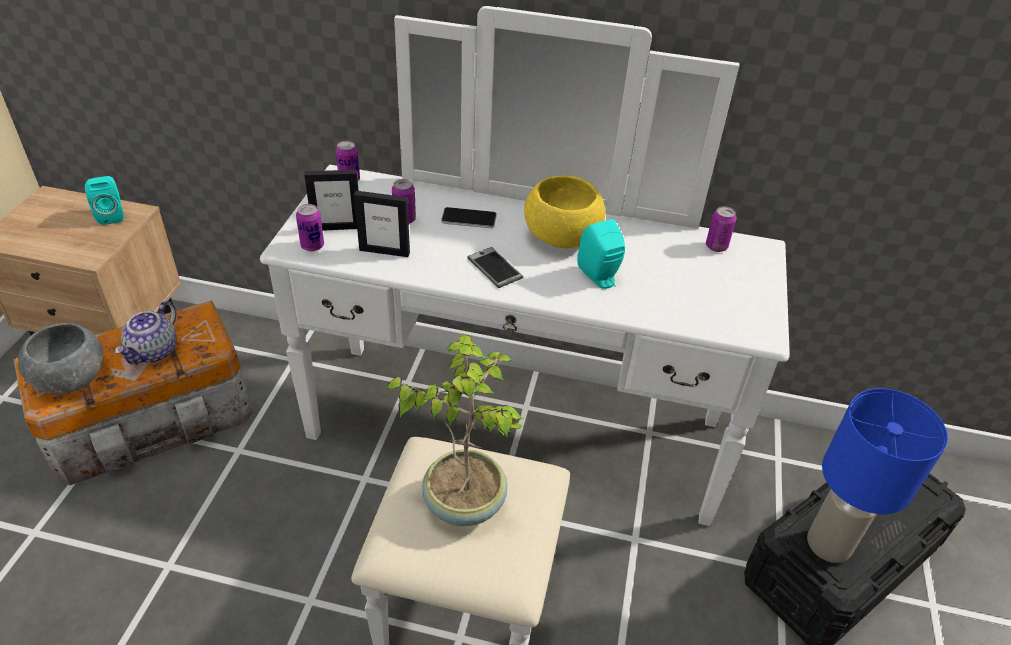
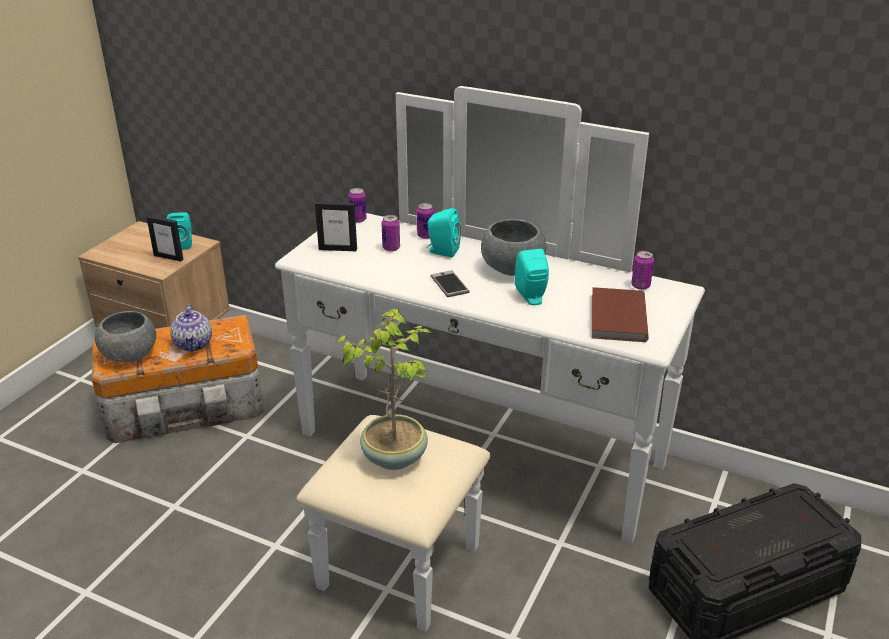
camera: 15 degrees right, 10 degrees down
(154, 352) = (194, 344): teapot -> teapot turned 45 degrees counterclockwise
(312, 246) = (315, 259): can -> can (425, 235)
(384, 251) = (368, 267): picture frame -> picture frame (168, 257)
(469, 219) = (442, 251): phone -> turquoise speaker
(561, 237) = (512, 269): yellow bowl -> grey bowl
(707, 297) = (616, 318): none -> brown book
(827, 543) = (712, 546): blue table lamp -> none

